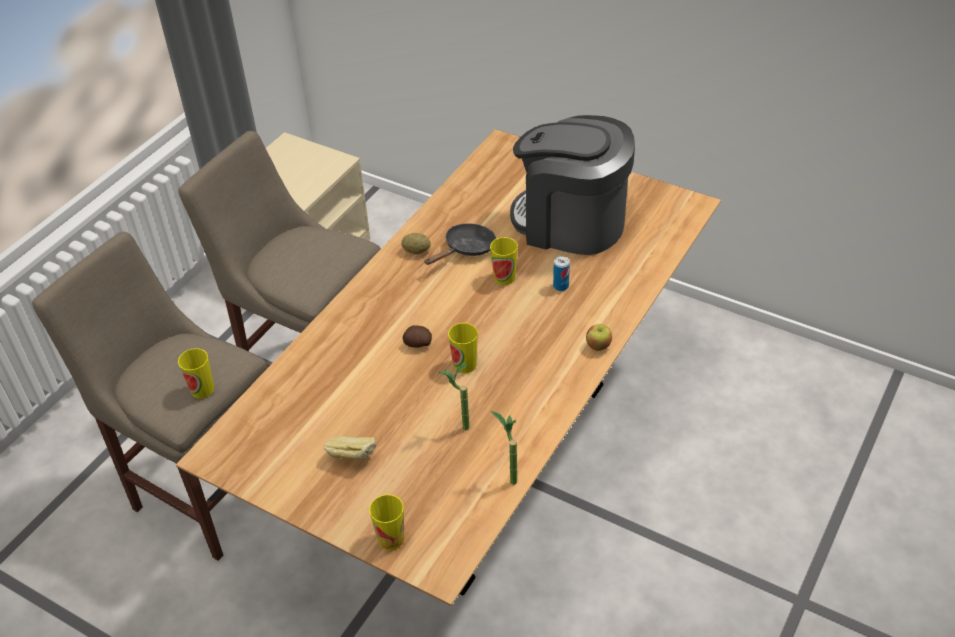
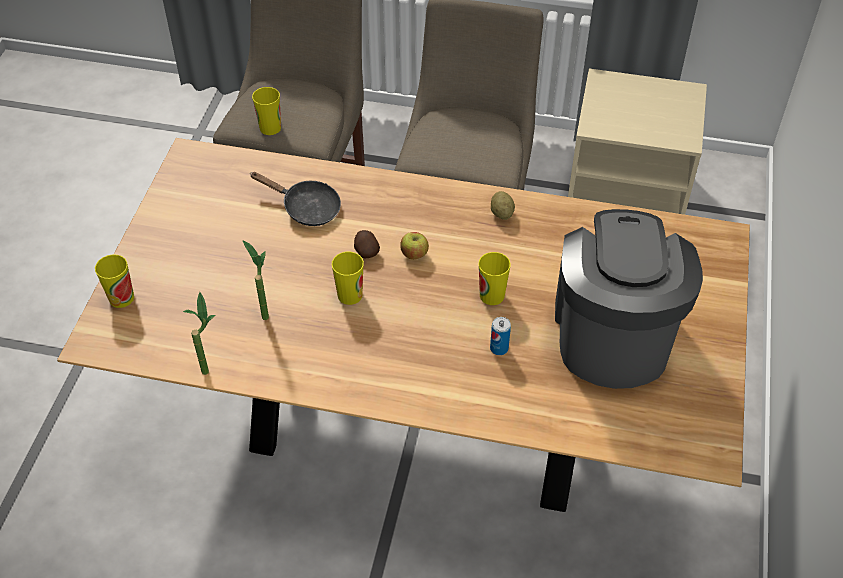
camera: 70 degrees right, 5 degrees up
(352, 458) = (207, 245): bread -> none
(466, 249) = (523, 252): black frying pan -> black frying pan (306, 208)
(598, 346) = (416, 403): apple -> apple (414, 254)

